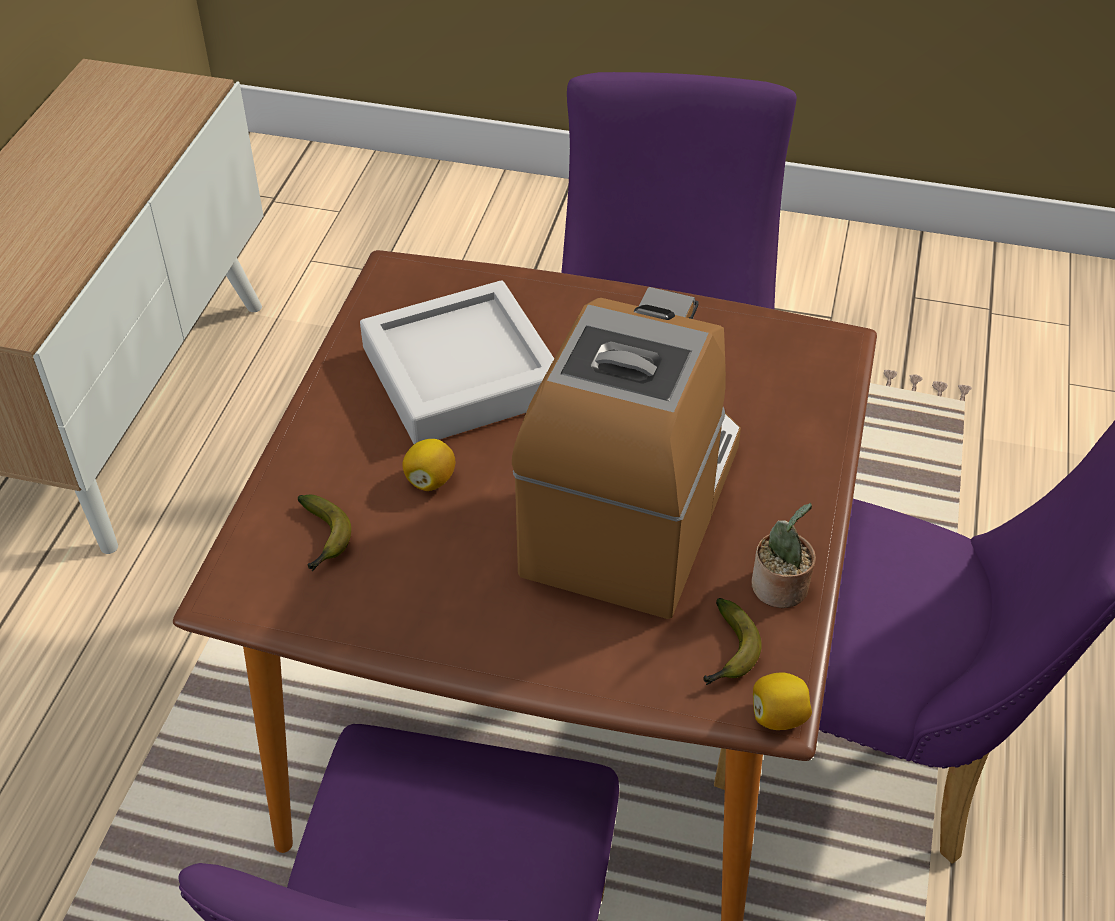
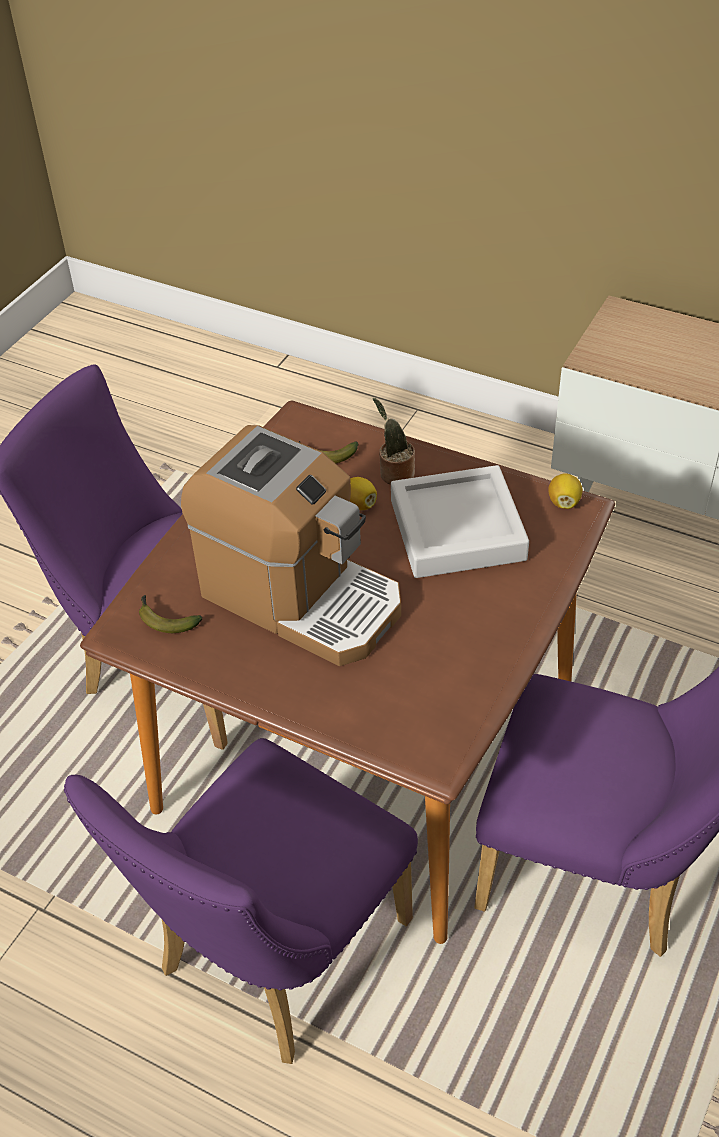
camera: 105 degrees right, 0 degrees up
(778, 716) = (110, 632): lemon -> lemon (564, 502)
(780, 589) = (203, 658): potted plant -> potted plant (394, 473)

